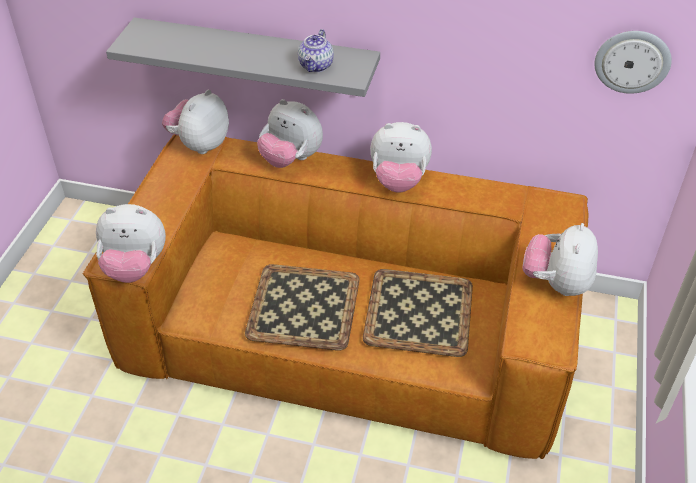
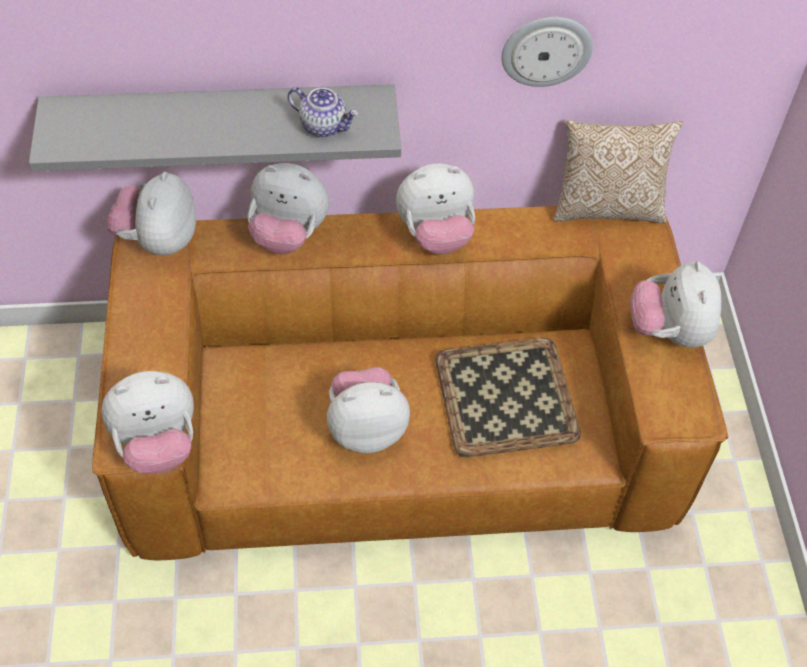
camera: 20 degrees left, 10 degrees up
(302, 307) = (366, 428): tray -> plush toy
(316, 66) = (324, 125): teapot -> teapot turned 60 degrees counterclockwise
(541, 191) = (607, 207): none -> pillow
(632, 61) = (713, 46): wall clock -> wall clock (546, 50)

